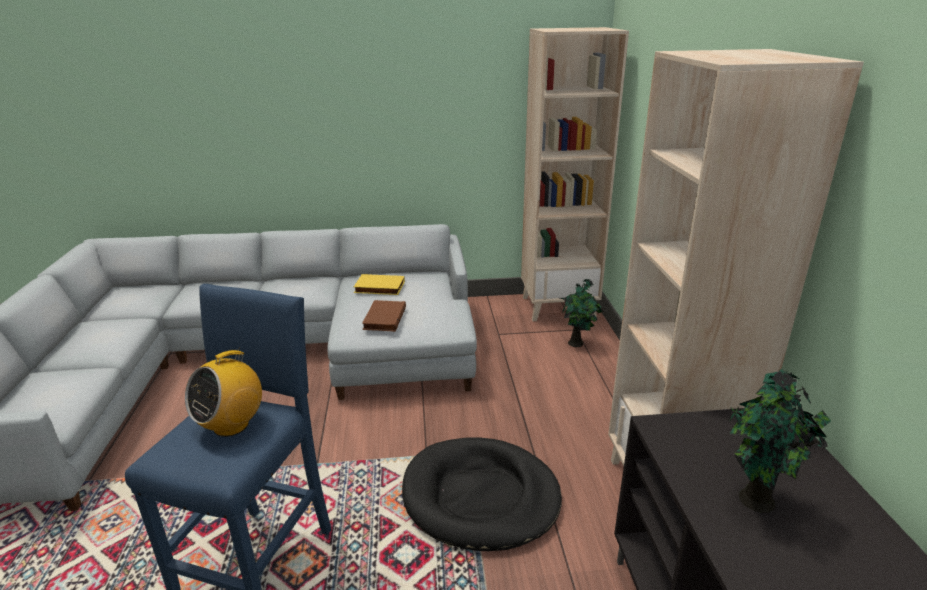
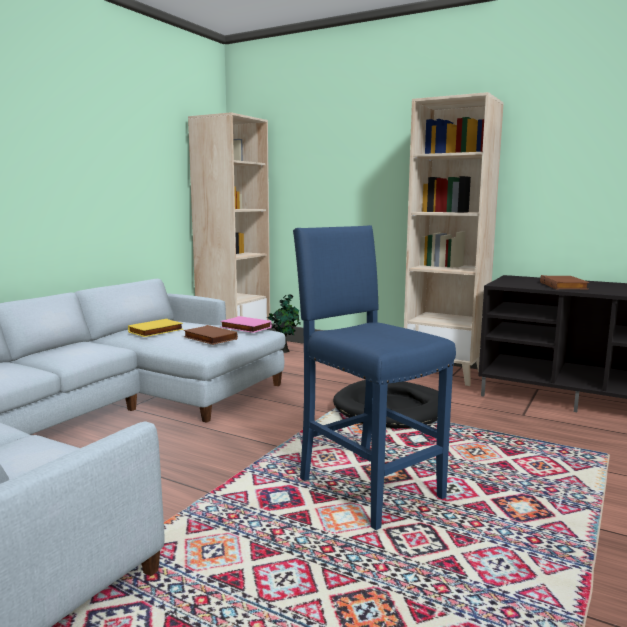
camera: 55 degrees left, 15 degrees down
(231, 425) = (370, 331): radio -> none
(445, 316) = (245, 327): none -> pink book
(756, 502) = (564, 286): potted plant -> brown book

